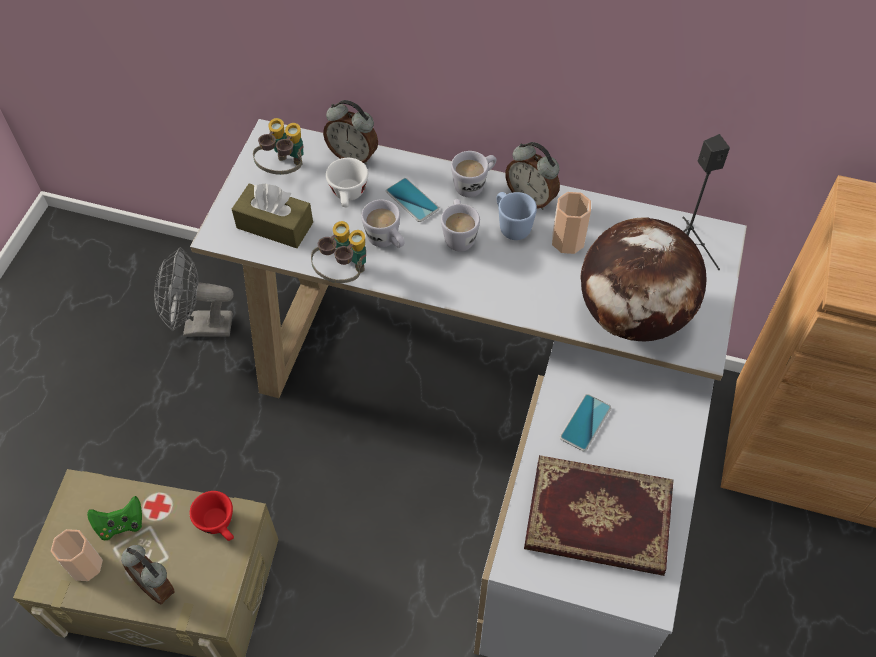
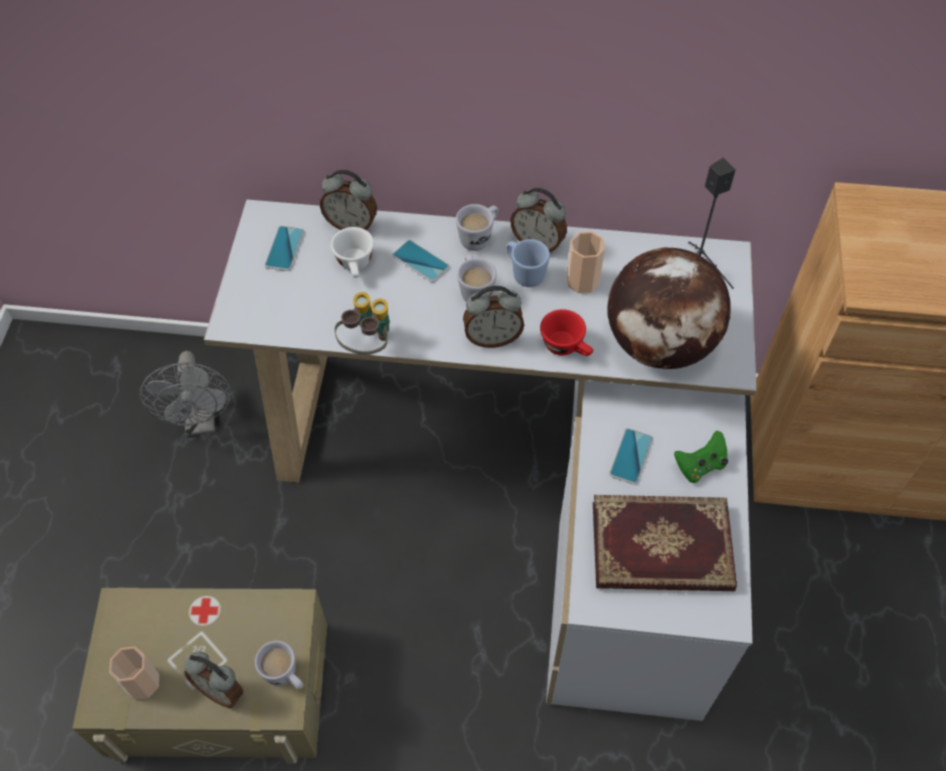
camera: 10 degrees left, 0 degrees up
(121, 524) = (170, 635): green game controller -> green game controller (700, 466)
(200, 326) = (201, 421): grey fan -> grey fan turned 90 degrees counterclockwise
(220, 525) = (273, 618): red cup -> red cup (567, 347)
(275, 225) = (287, 305): brown tissue box -> none
(284, 170) = (284, 249): binoculars -> phone
(386, 242) = (404, 306): white mug -> white mug (285, 677)
(467, 284) = (492, 338): none -> alarm clock

